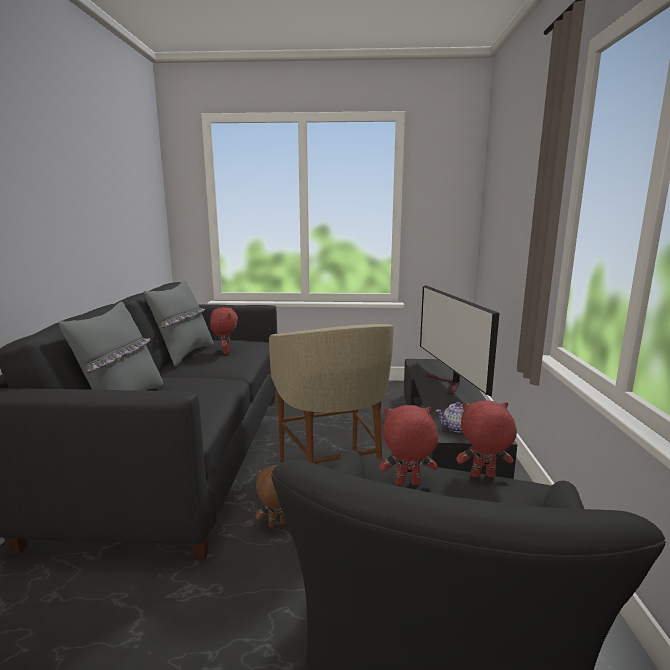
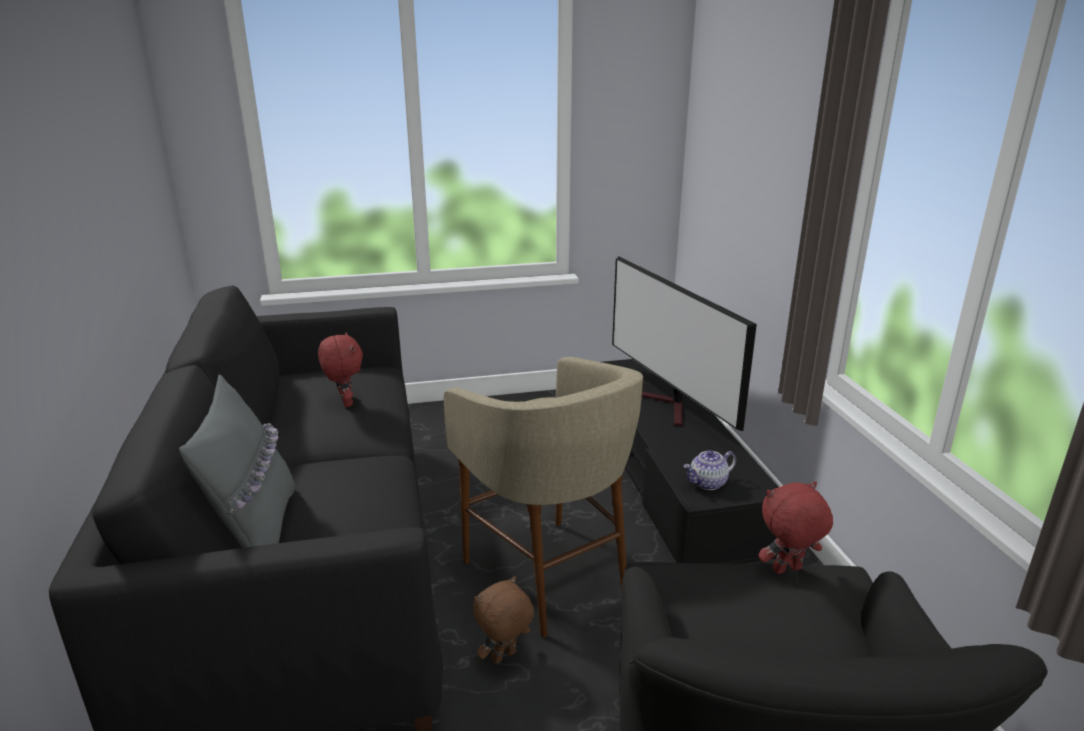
camera: 15 degrees left, 10 degrees up
(184, 354) = (279, 414): grey pillow -> none
(407, 484) = (709, 600): red plush toy -> none

